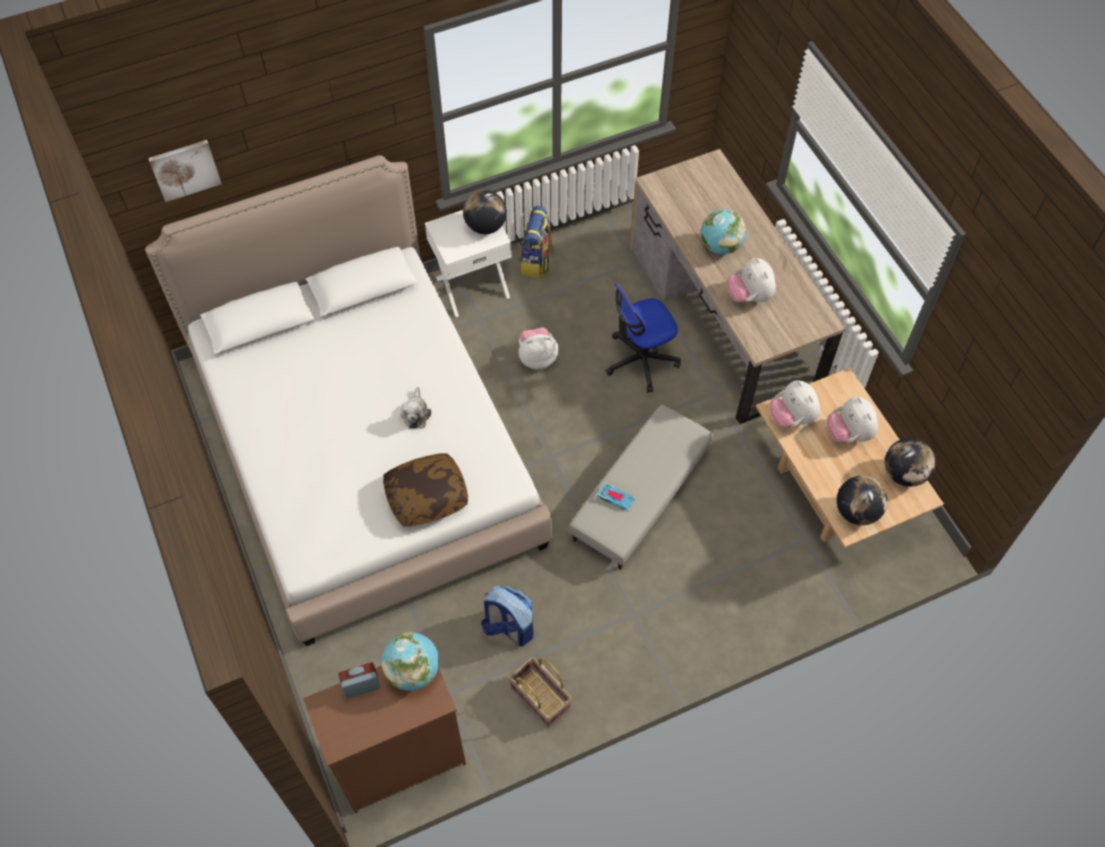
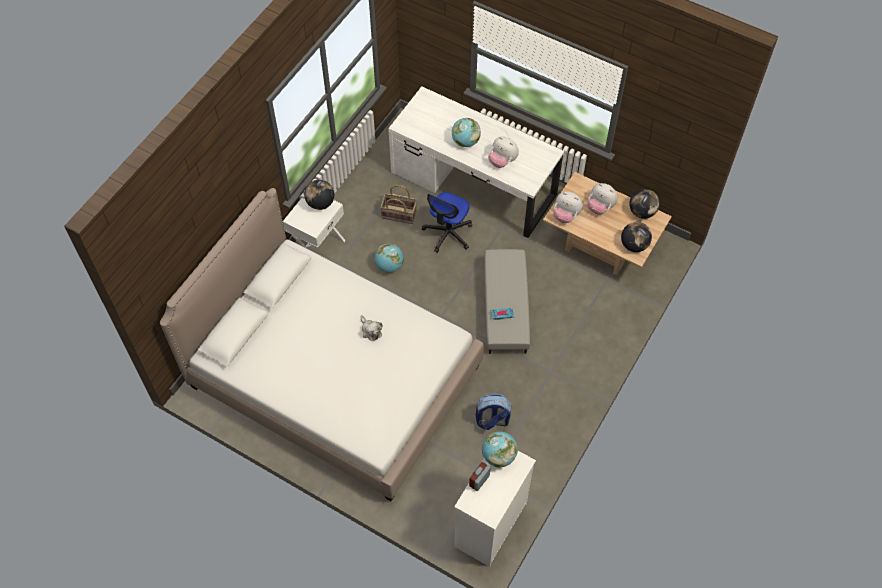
camera: 35 degrees left, 0 degrees up
(185, 169) = (168, 260): picture -> none
(398, 759) = (490, 525): brown dresser -> white dresser
(427, 496) = (414, 371): pillow -> none
(536, 261) = (344, 210): backpack -> none
(537, 358) = (389, 266): plush toy -> globe
(541, 698) = (538, 445): basket -> basket (399, 214)
(723, 317) = (473, 183): brown desk -> white desk

